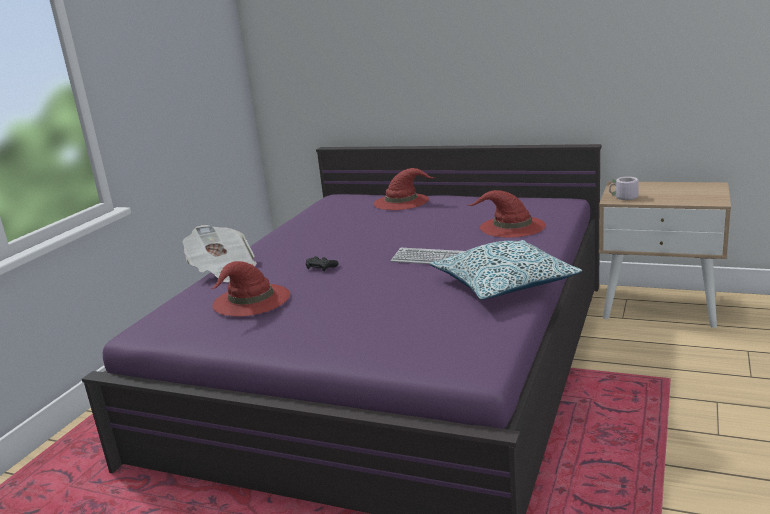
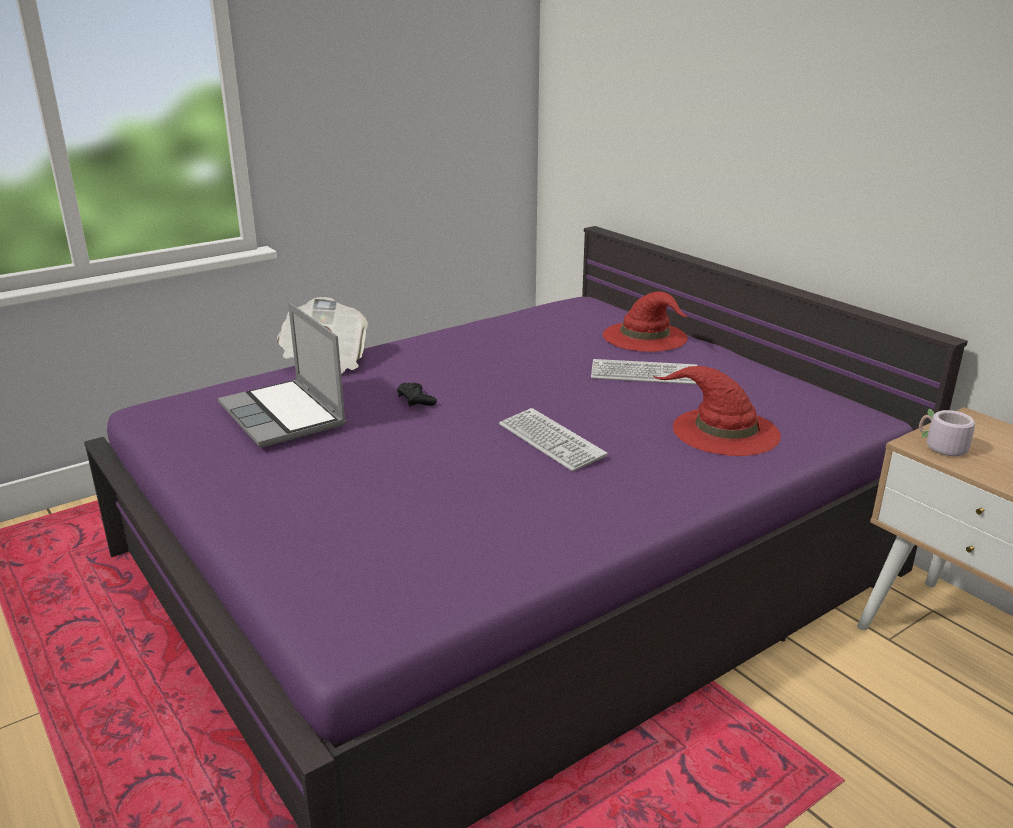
camera: 30 degrees right, 5 degrees up
(251, 300) = (284, 416): red hat -> laptop
(430, 217) = (644, 374): none -> keyboard
(504, 284) = (575, 522): pillow -> none

